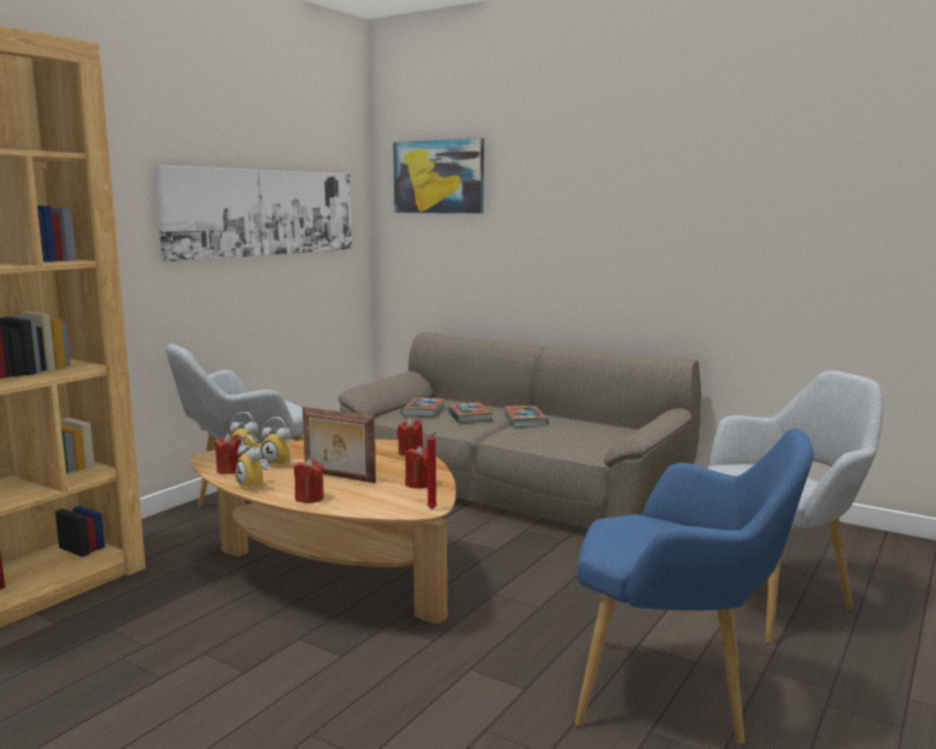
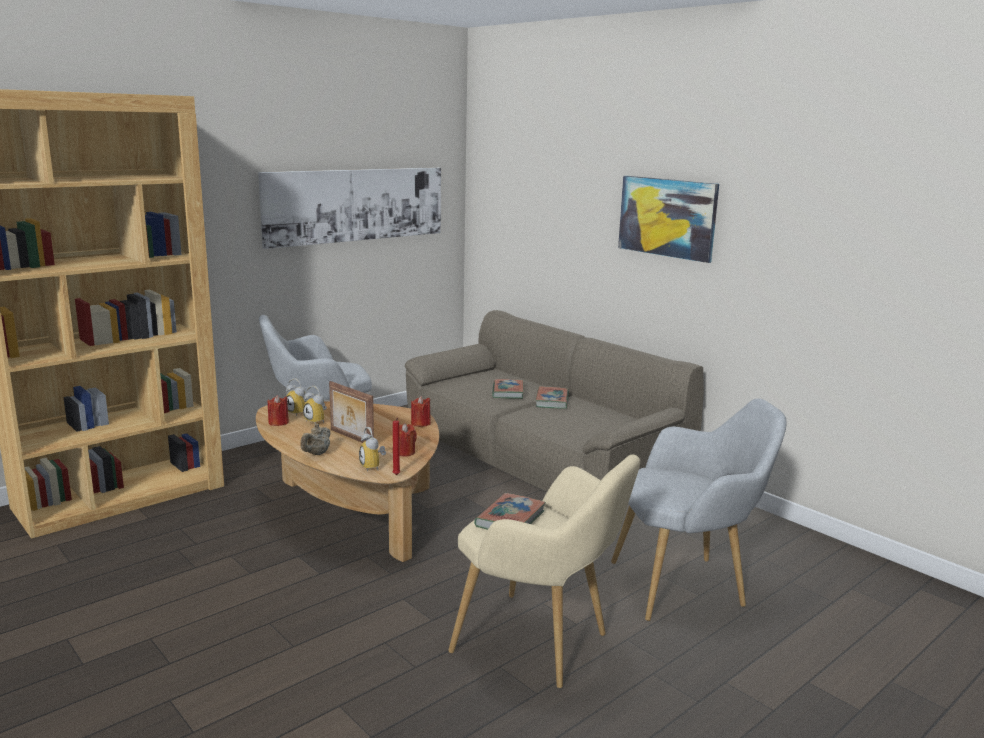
camera: 15 degrees right, 5 degrees up
(255, 485) = (287, 438): alarm clock -> alarm clock (373, 467)
(309, 498) = (316, 453): red candle -> beige teapot
(423, 411) = (474, 382): book -> book (510, 519)
(439, 177) = (514, 174): picture -> picture (667, 217)
(676, 695) = (540, 645): blue armchair -> beige armchair

